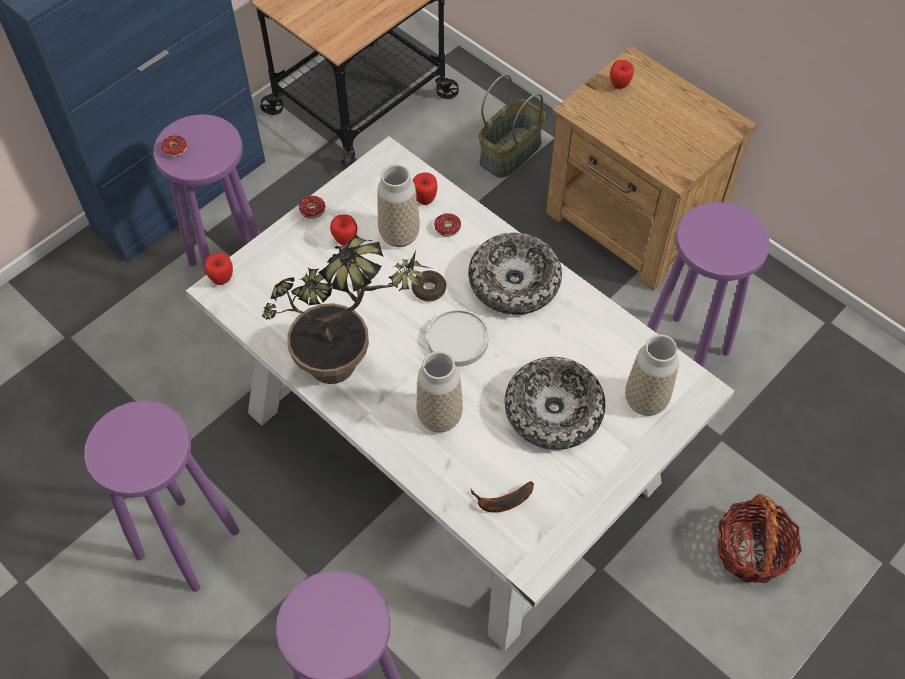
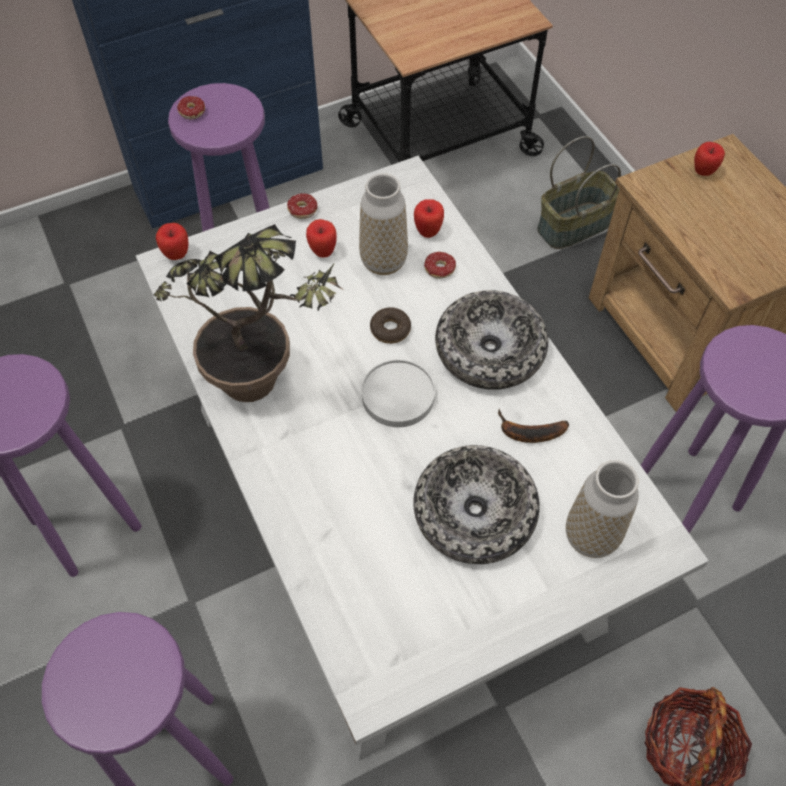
camera: 20 degrees right, 0 degrees up
(439, 417) = (340, 476): vase -> none
(501, 502) = (368, 601): banana -> banana (528, 433)

